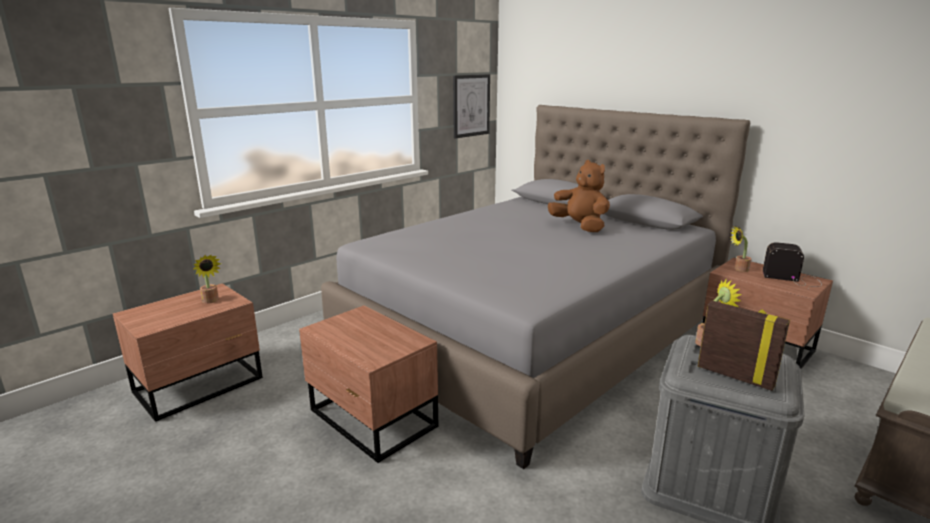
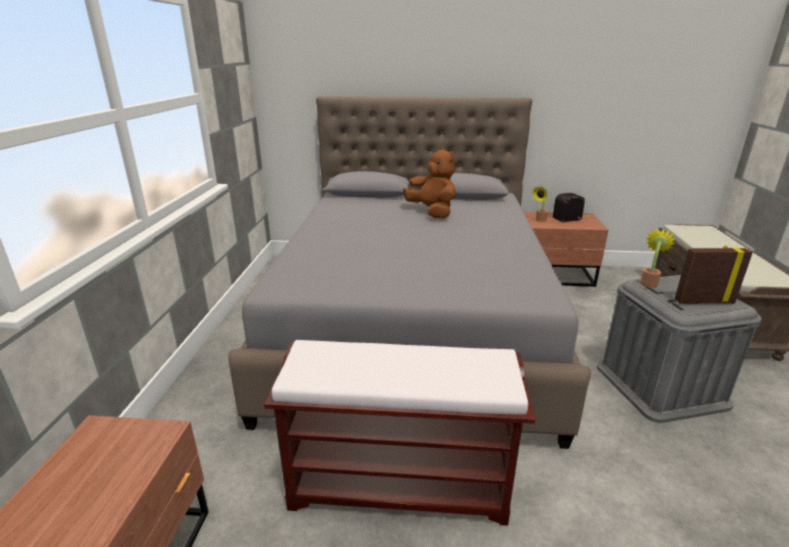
camera: 40 degrees left, 5 degrees up
(211, 301) = (120, 450): potted plant -> none
(372, 420) = (401, 483): brown nightstand -> brown bench
(471, 105) = (239, 102): picture -> none
(580, 227) = (432, 212): brown plush toy -> brown plush toy turned 45 degrees clockwise

